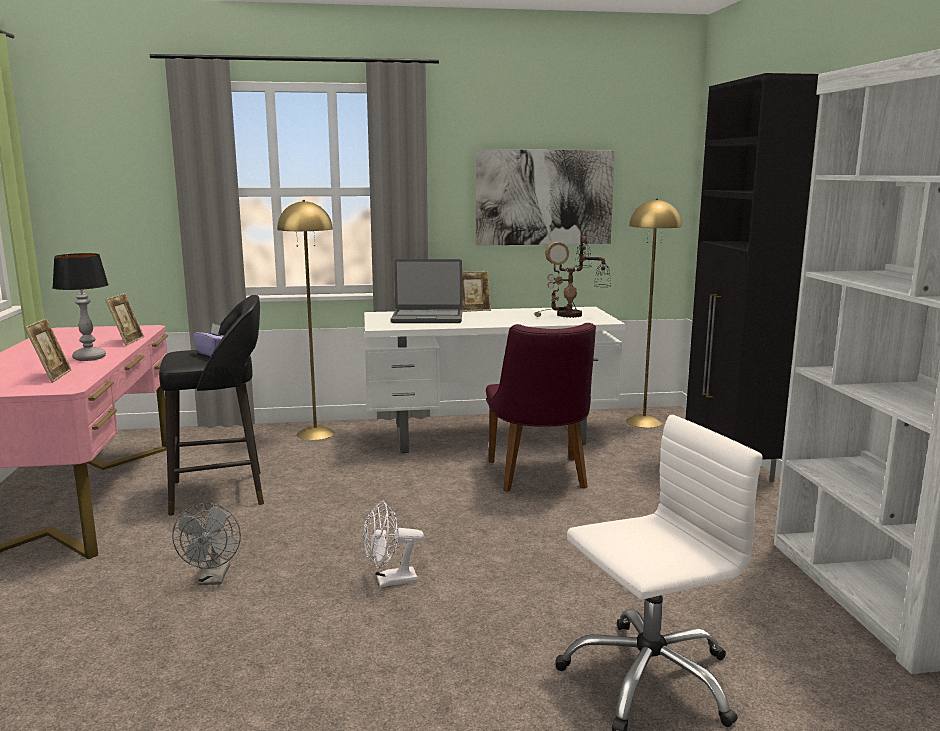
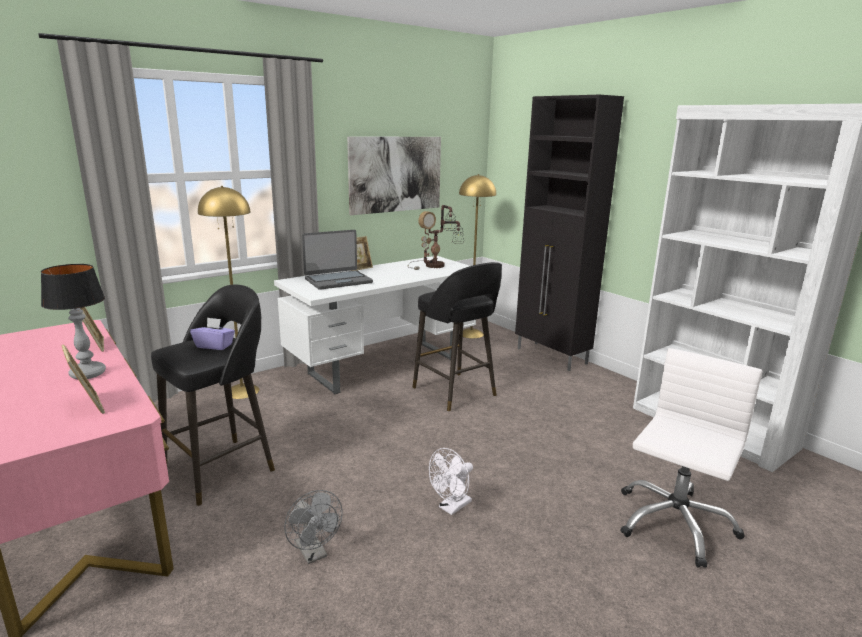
camera: 30 degrees left, 5 degrees up
(539, 478) = (455, 393): purple chair -> black stool

